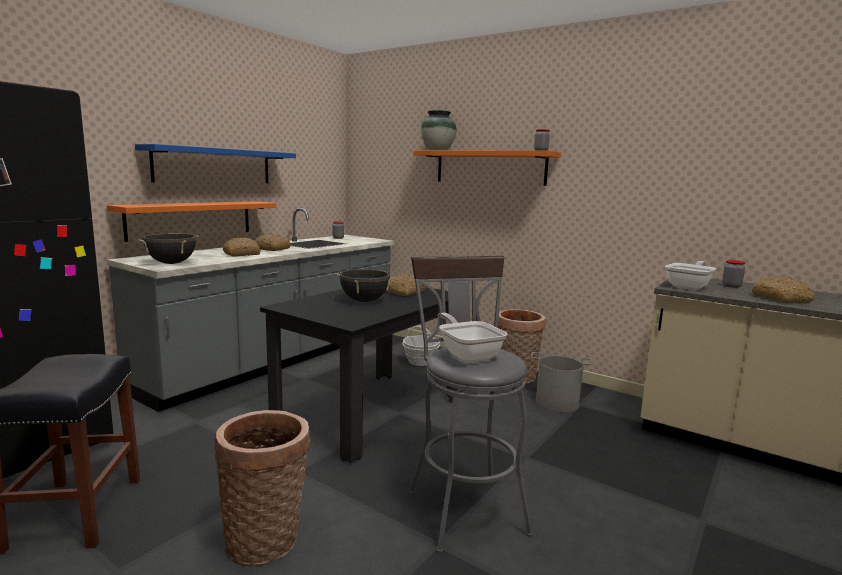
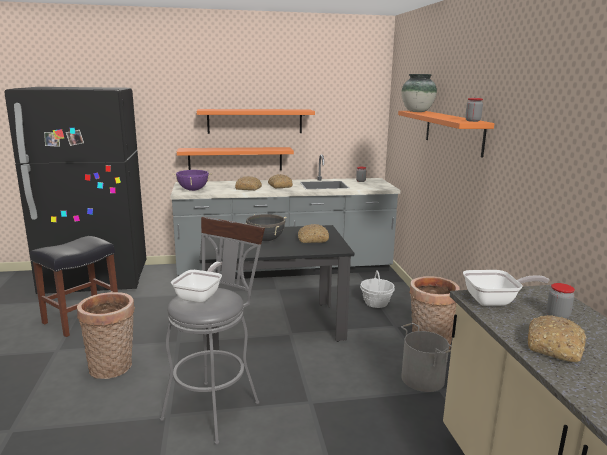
camera: 45 degrees right, 5 degrees up
(171, 263) = (193, 190): black cooking pot -> purple cooking pot
(214, 166) = (255, 121): blue shelf -> orange shelf

